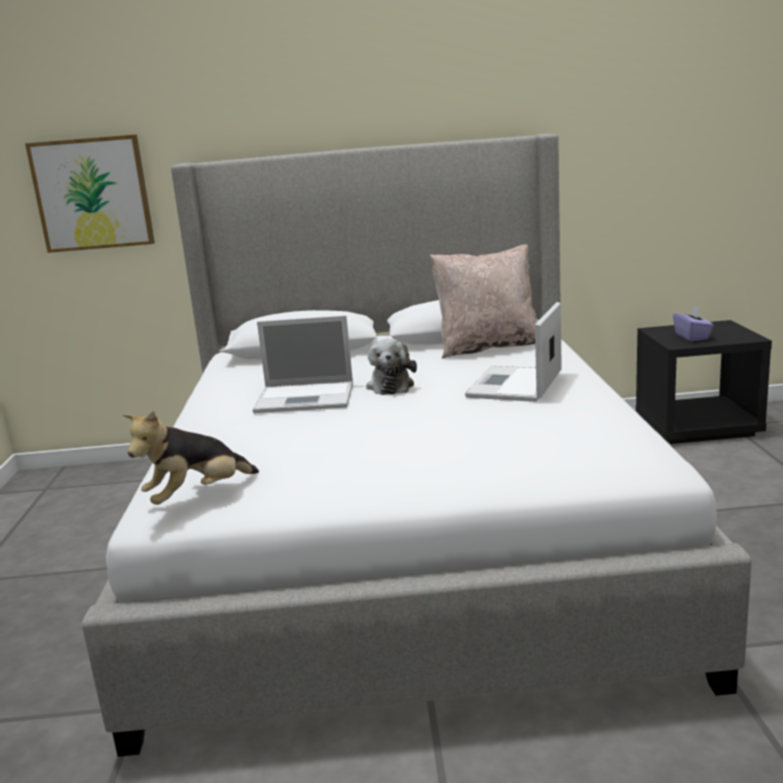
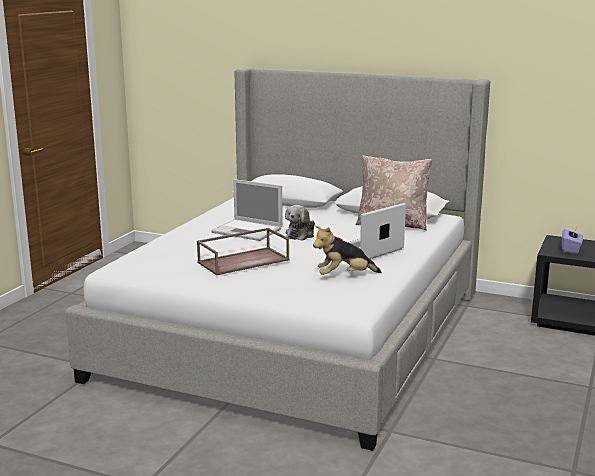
camera: 25 degrees right, 0 degrees up
(92, 194) = (196, 78): picture -> none
(197, 496) = (135, 265): plush toy -> plush toy (344, 276)
(373, 441) = (244, 261): none -> brown tray

